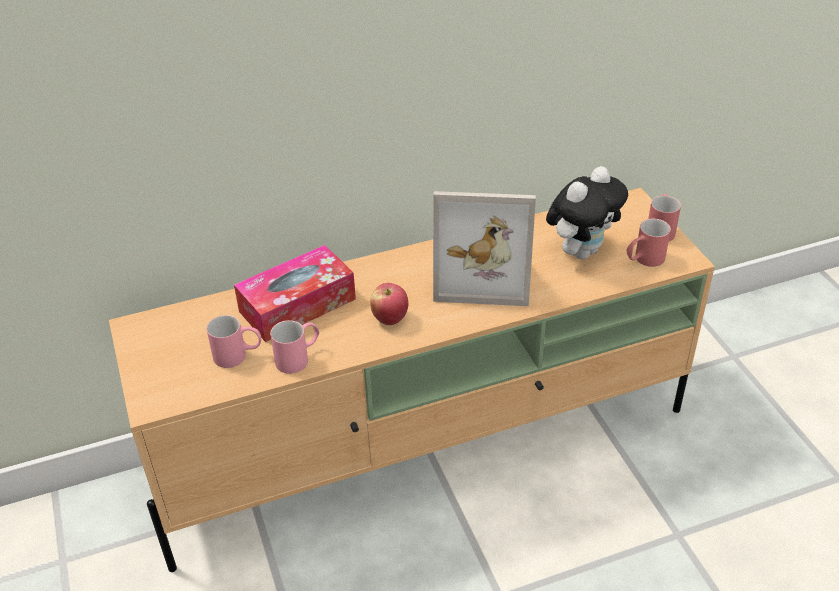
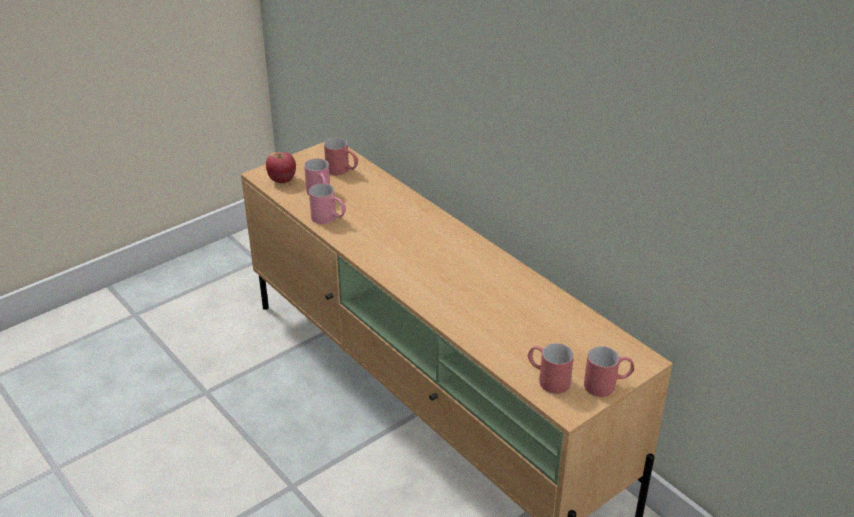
camera: 70 degrees right, 5 degrees down
(198, 326) = (342, 171): none -> red mug
(297, 305) = (384, 205): tissue box -> none
(390, 318) = (390, 249): apple -> apple (282, 180)
(483, 274) = (470, 285): picture frame -> none
(581, 251) = (537, 337): plush toy -> none

